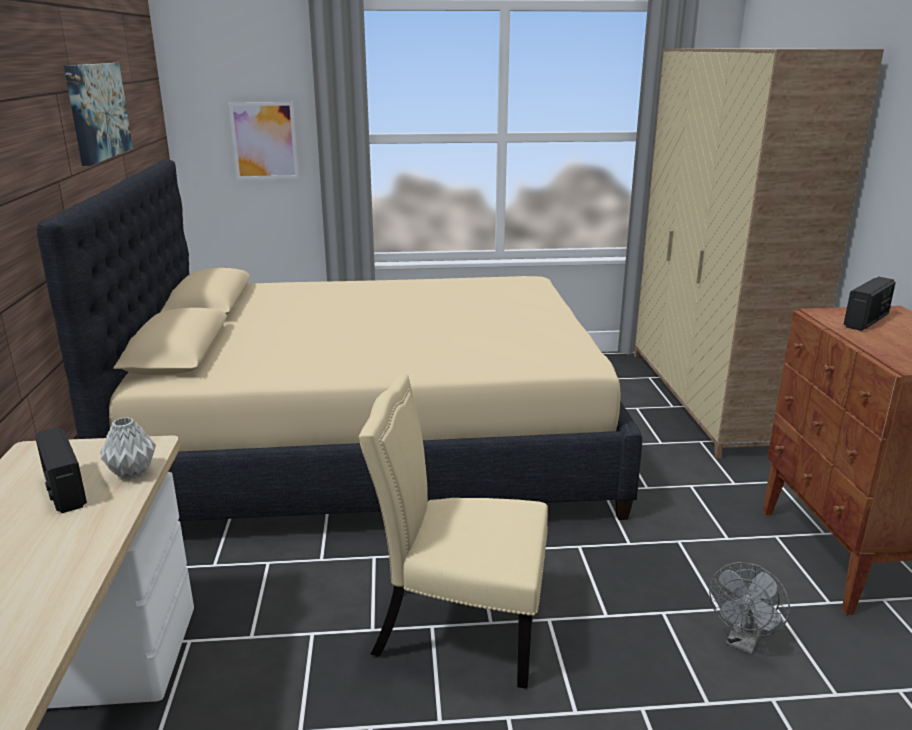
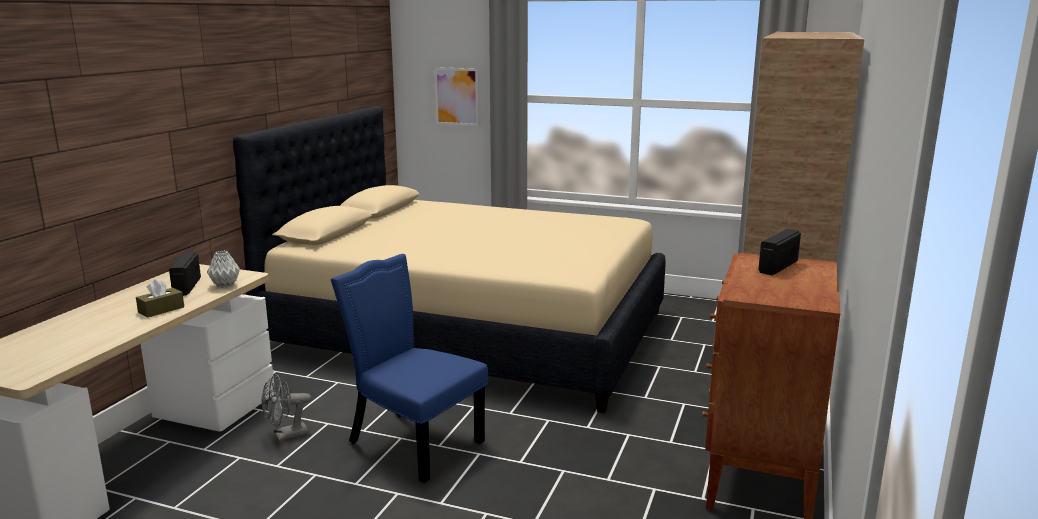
camera: 25 degrees right, 5 degrees down
(69, 548) = (161, 310): none -> brown tissue box
(97, 111) = (313, 71): picture -> none
(461, 631) = (416, 445): beige chair -> blue chair
(743, 642) = (601, 501): grey fan -> grey fan (286, 435)
(866, 321) = (777, 266): radio -> radio turned 150 degrees clockwise

